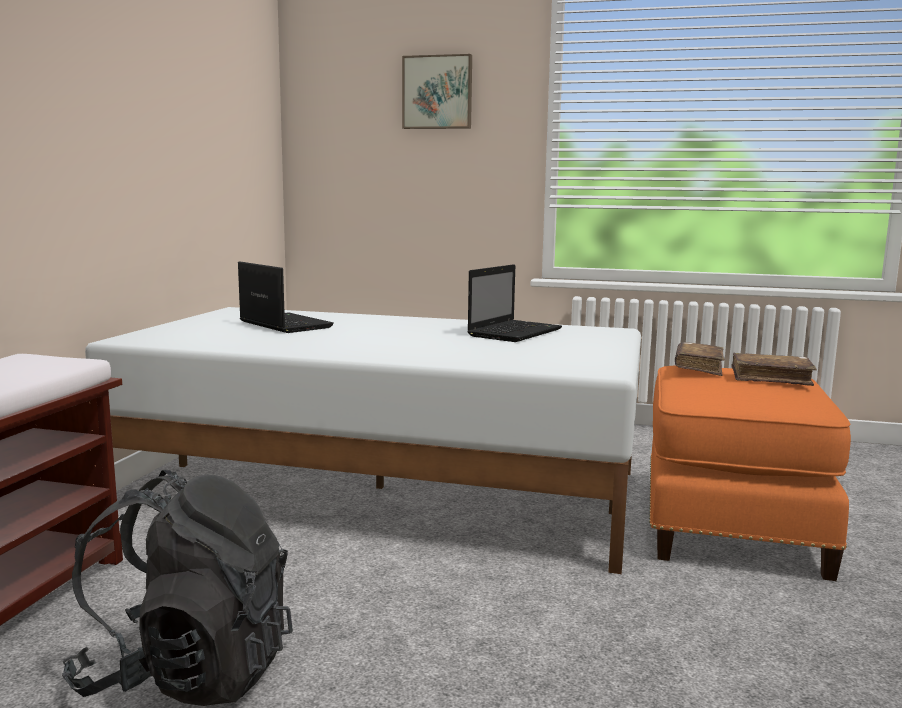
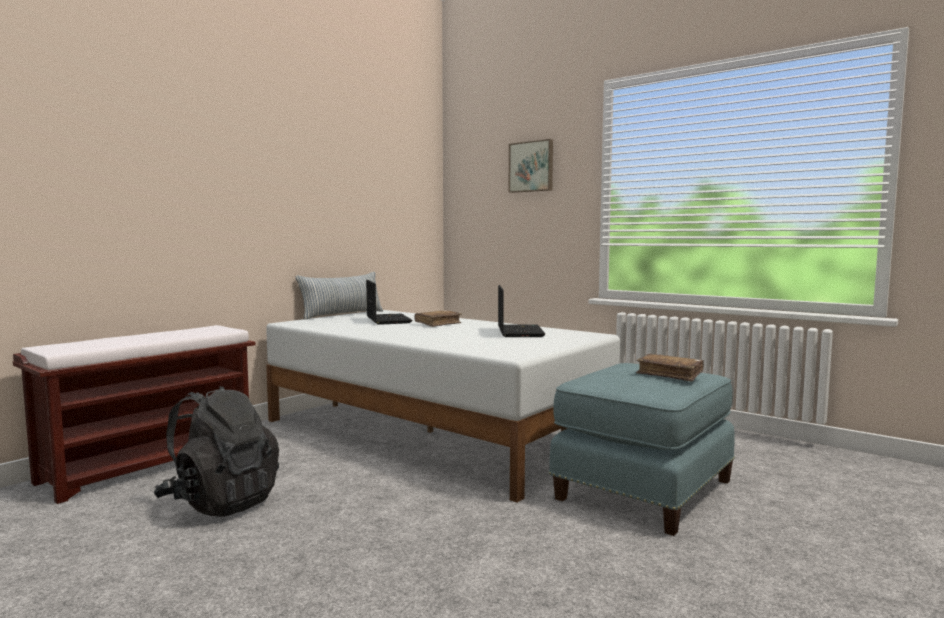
camera: 25 degrees right, 5 degrees down
(186, 319) = (342, 314): none -> pillow
(515, 332) = (519, 332): laptop -> laptop turned 60 degrees counterclockwise
(698, 367) = (631, 364): brown book -> brown book (438, 324)
(729, 525) = (642, 489): orange ottoman -> blue ottoman

